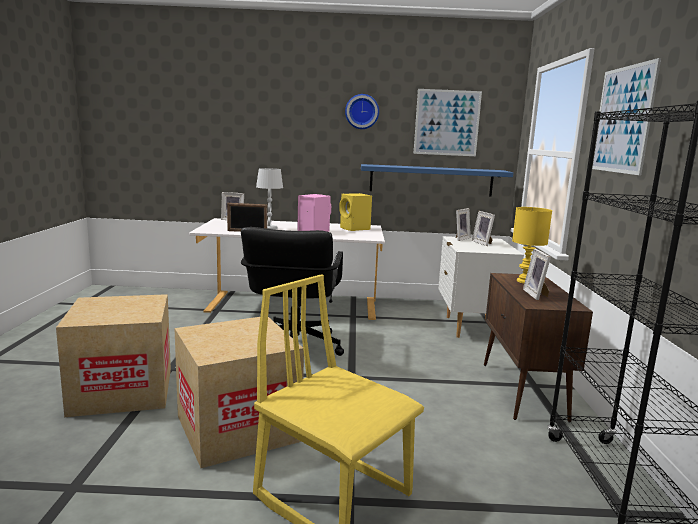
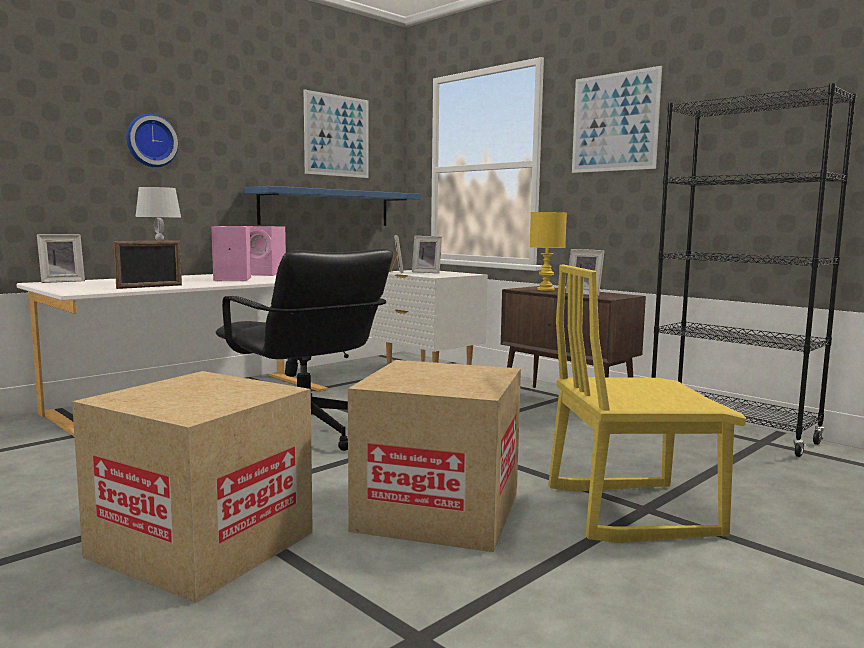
camera: 45 degrees left, 5 degrees down
(355, 229) = (267, 274): yellow speaker -> pink speaker
(362, 111) = (240, 113): wall clock -> wall clock (150, 141)

